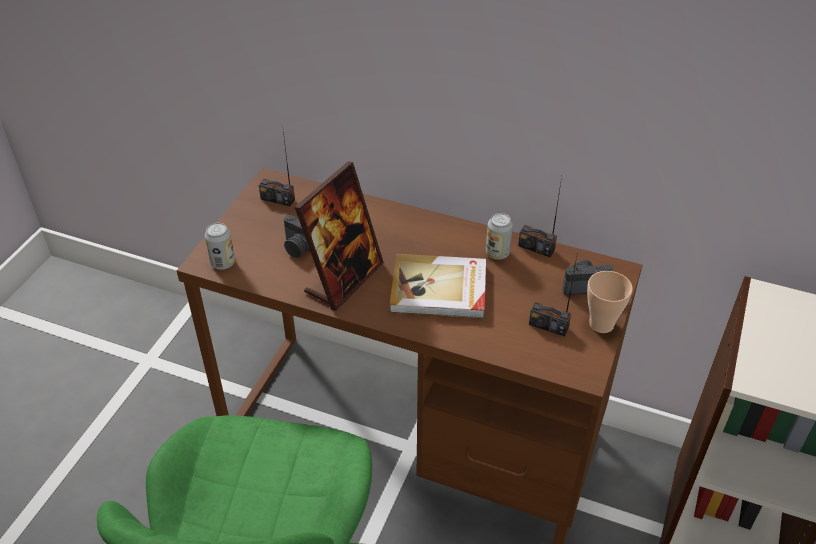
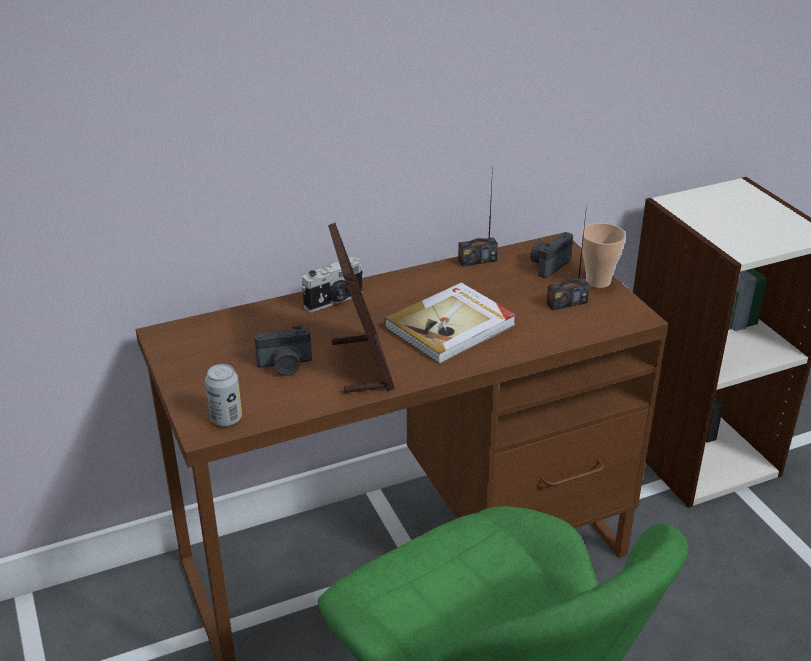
camera: 45 degrees left, 10 degrees down
(278, 199) = (196, 343): radio -> none
(395, 220) = (334, 301): none -> camera
(497, 253) = (454, 279): can -> none

